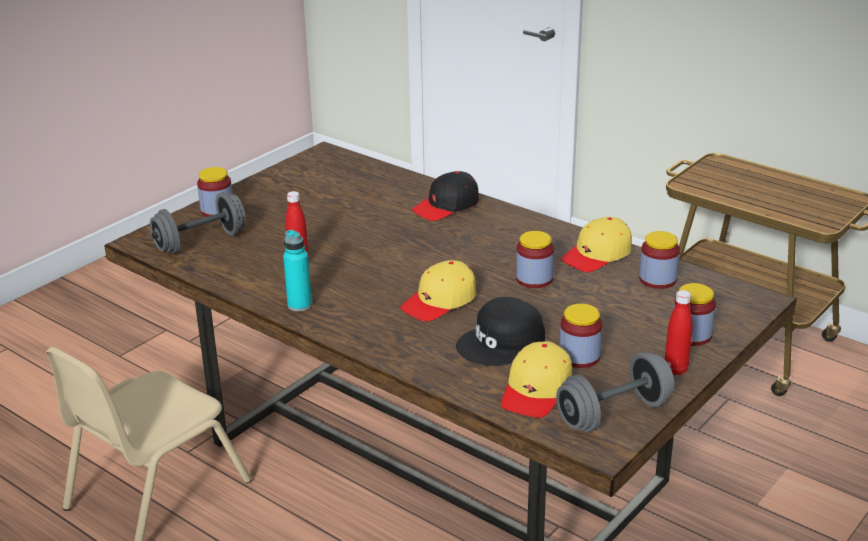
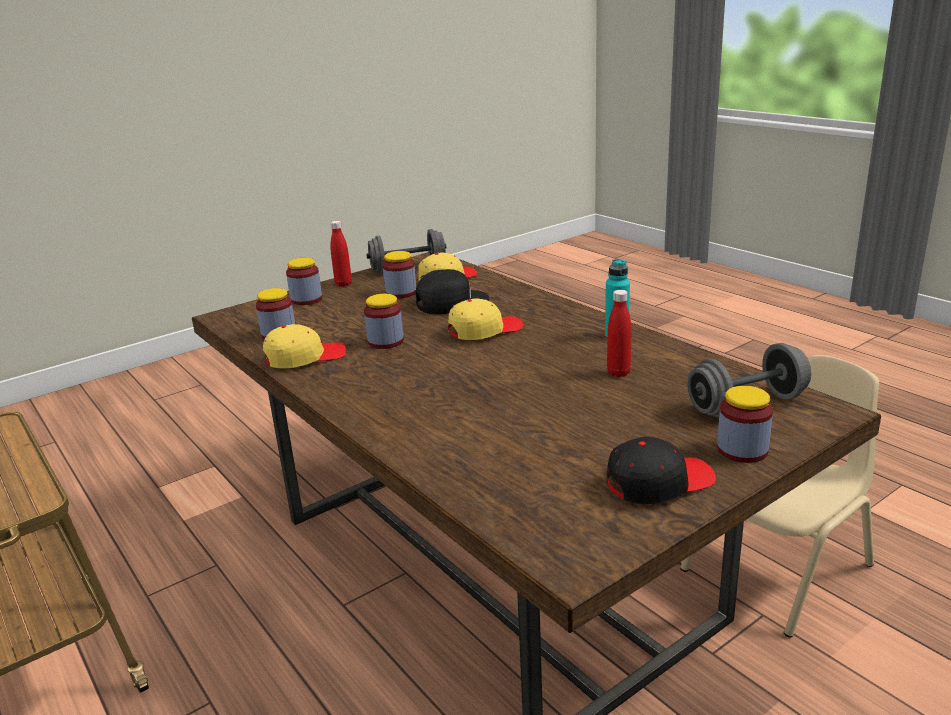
camera: 165 degrees left, 5 degrees down
(446, 206) = (417, 427): black cap -> black cap (658, 482)

